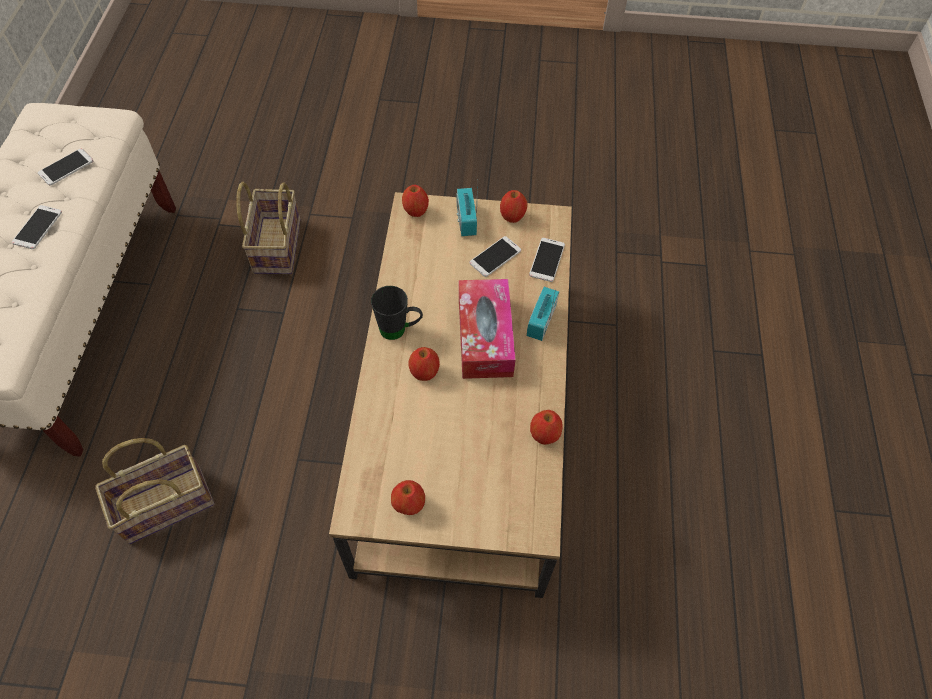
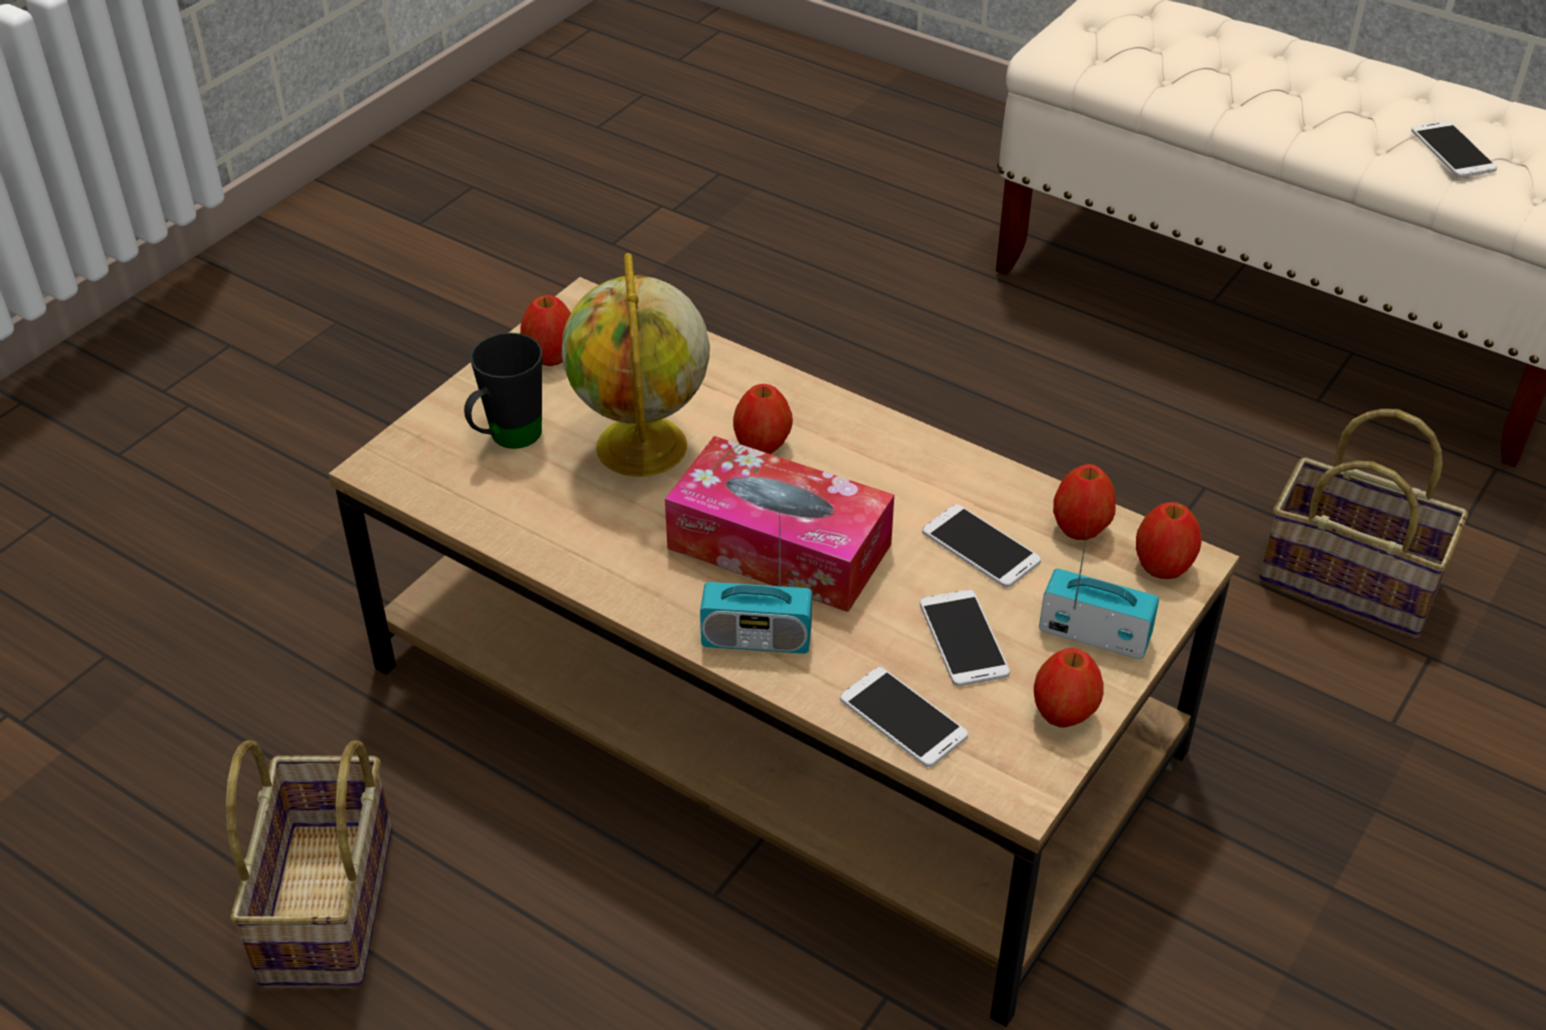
camera: 120 degrees right, 15 degrees down
(37, 227) = (1313, 108): phone -> phone (980, 547)
(167, 502) = (861, 333): basket -> basket (330, 908)
(399, 330) = (873, 447): black mug -> black mug (506, 440)
(455, 421) = (643, 448): none -> globe
(541, 321) = (756, 639): radio -> radio turned 135 degrees clockwise
(544, 435) = (526, 540): apple -> apple (1080, 528)

